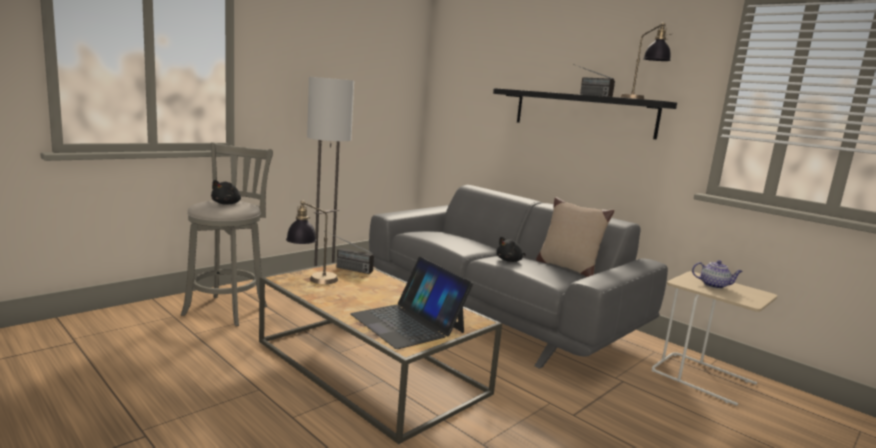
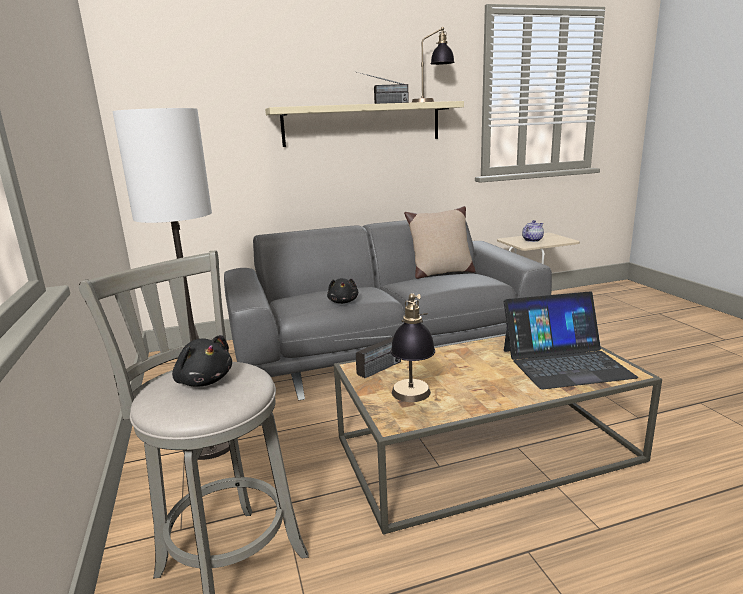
camera: 60 degrees left, 5 degrees up
(510, 260) = (425, 285): black plush toy -> black plush toy (343, 302)
(582, 113) = (362, 124): black shelf -> beige shelf

